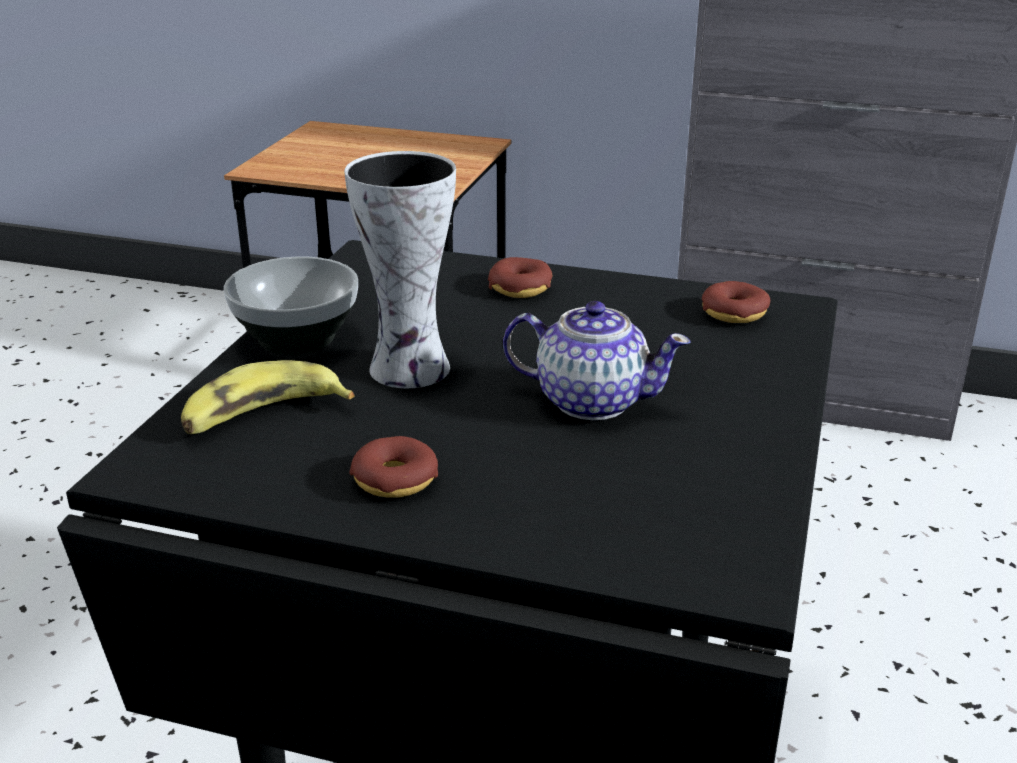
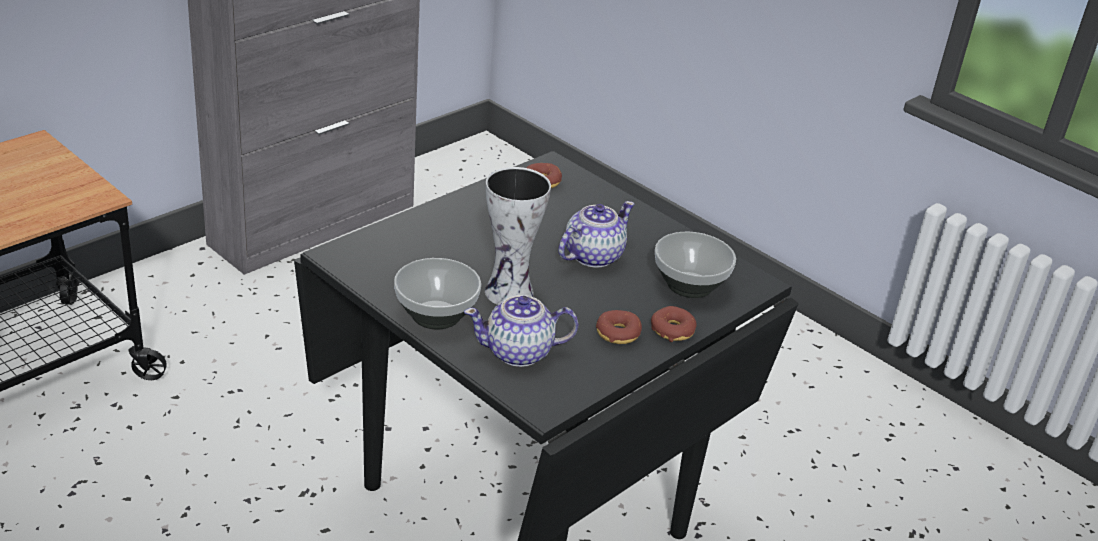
camera: 65 degrees left, 5 degrees up
(262, 416) = (519, 352): banana -> teapot
(520, 287) = (445, 225): donut -> donut (672, 330)
(627, 510) = (690, 285): none -> bowl

